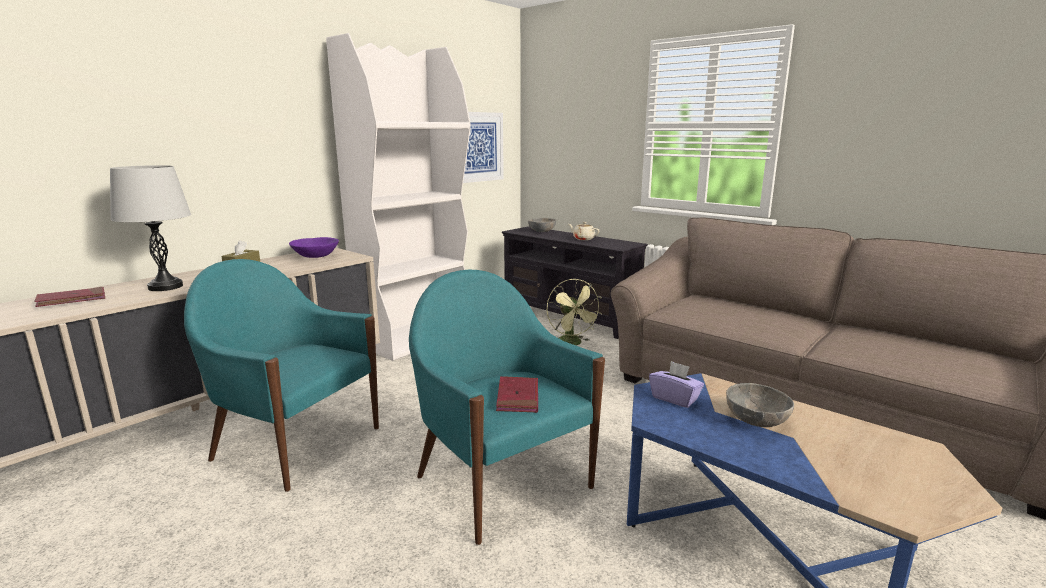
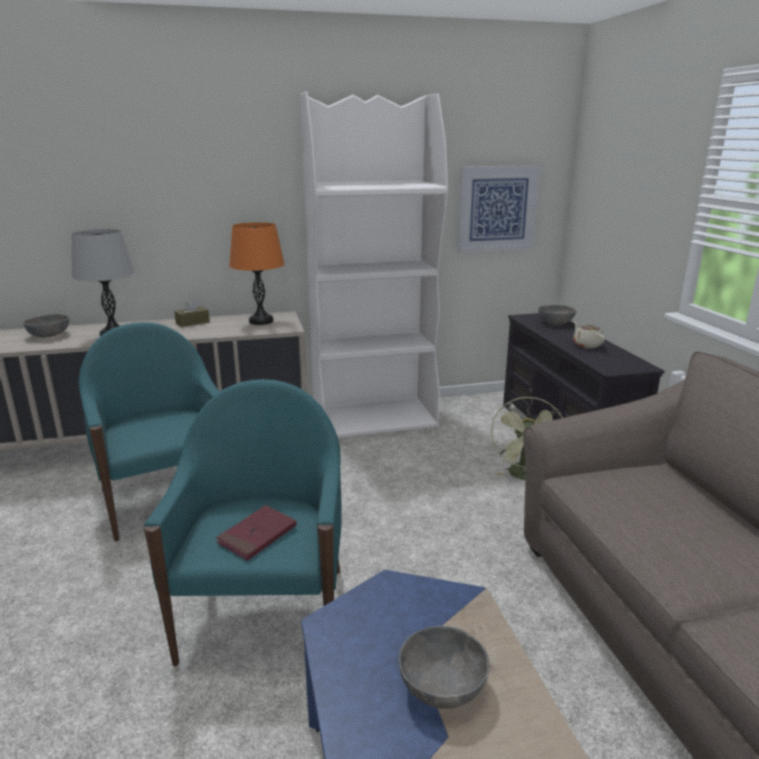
camera: 35 degrees right, 5 degrees up
(72, 300) = (49, 335): red book -> grey bowl
(315, 256) = (261, 321): purple bowl -> orange table lamp
(674, 398) = (396, 608): purple tissue box -> none

